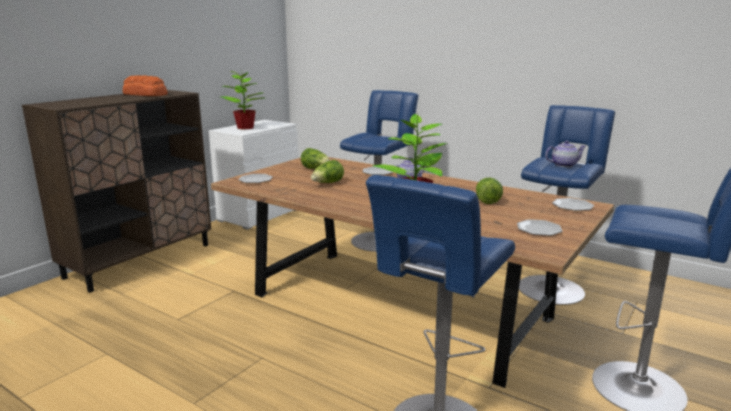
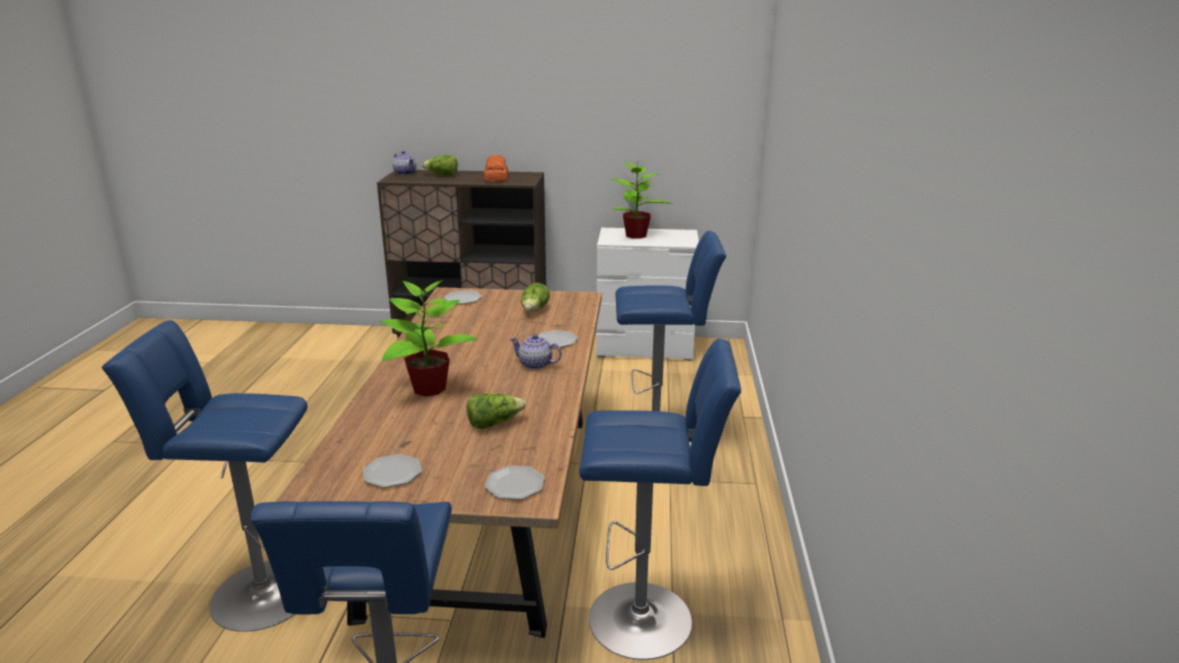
camera: 60 degrees right, 5 degrees up
(327, 183) = (481, 329): lettuce -> lettuce (442, 175)
(563, 165) = (639, 436): teapot -> teapot (405, 173)

